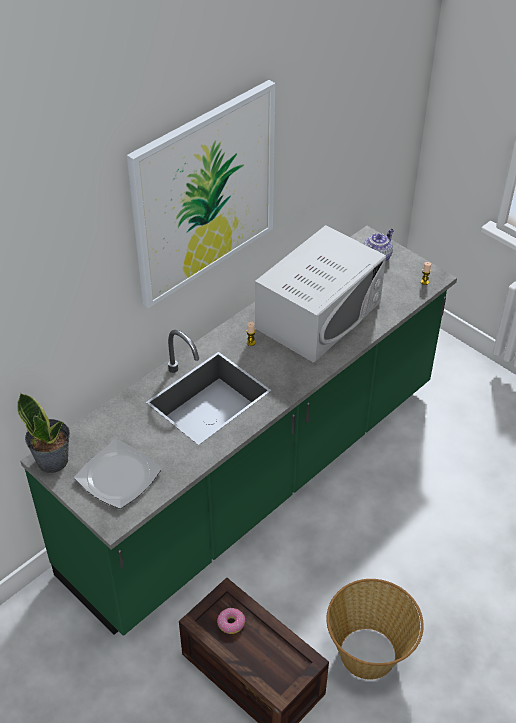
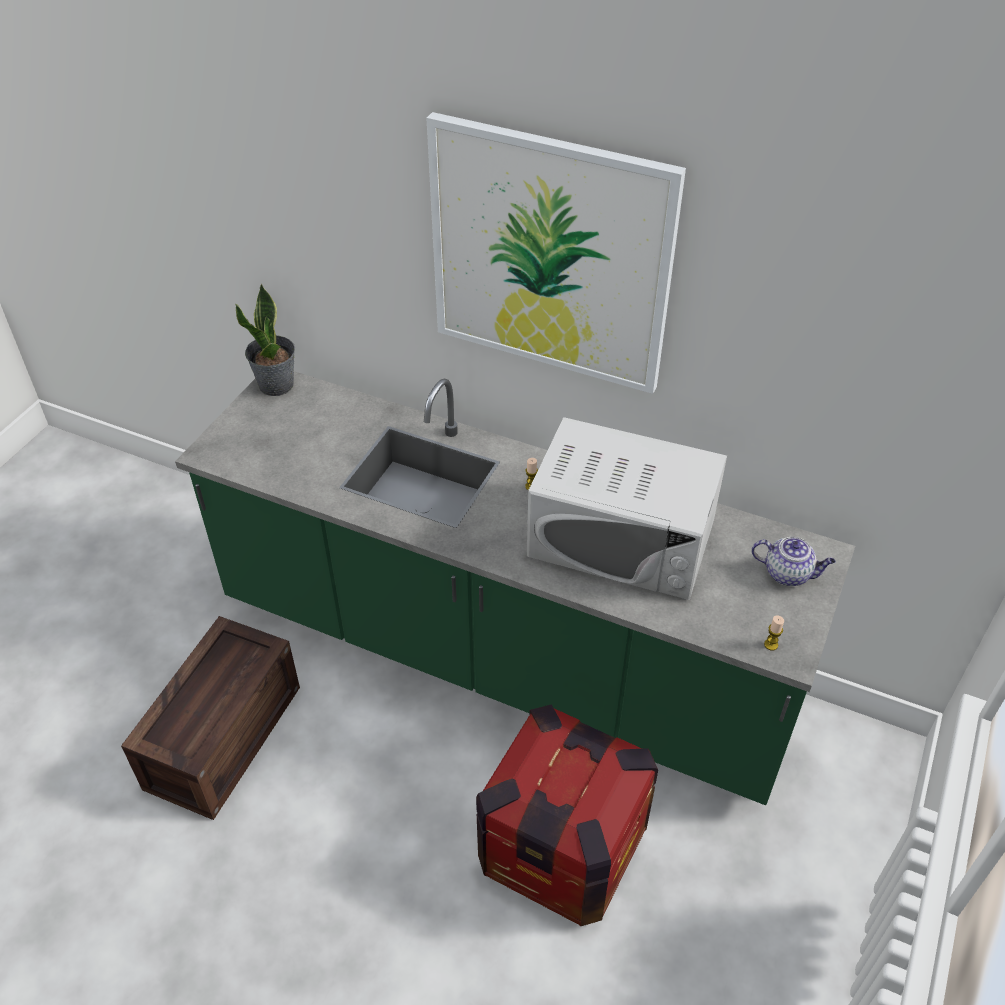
camera: 70 degrees right, 0 degrees up
(117, 476) = (269, 437): plate -> none
(231, 623) = (229, 665): donut -> none
(369, 653) = (280, 855): basket -> none
(415, 491) = (562, 849): none -> crate

